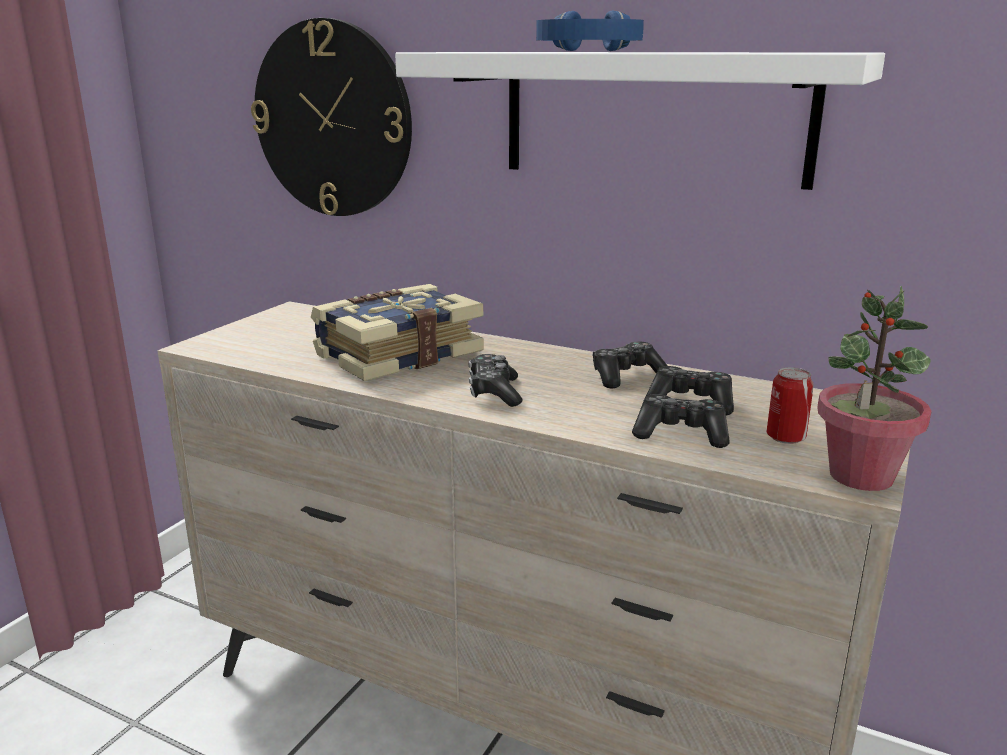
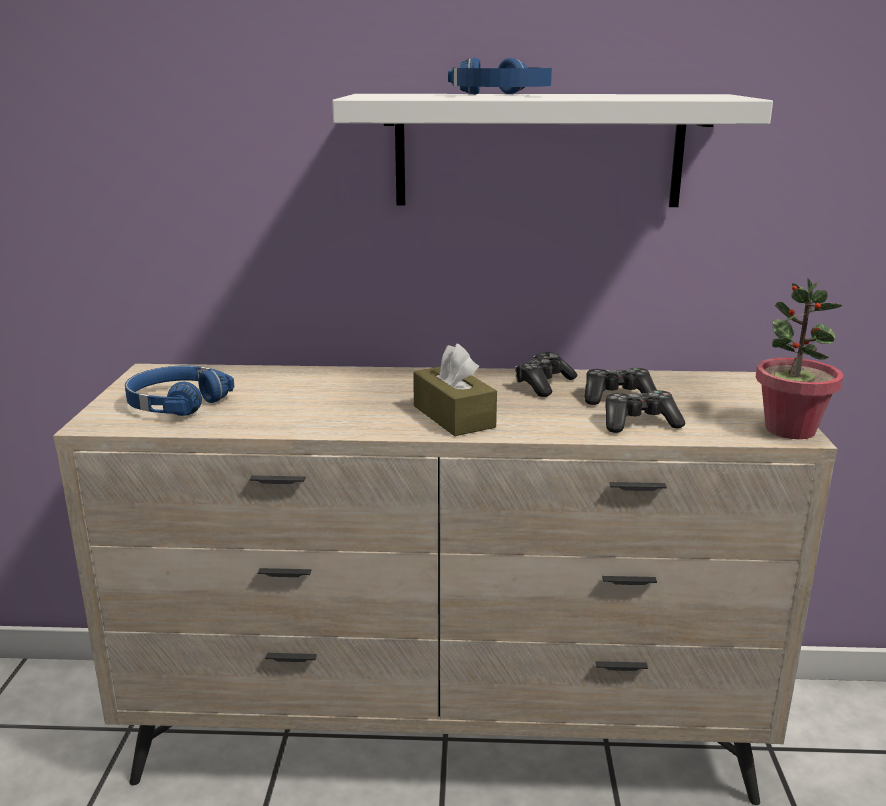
camera: 25 degrees left, 0 degrees up
(276, 339) = (176, 403): none -> blue headphones
(332, 120) = (184, 165): wall clock -> none
(397, 354) = (321, 398): book -> none
(494, 392) = (453, 416): game controller -> brown tissue box
(785, 437) = (712, 411): can -> none

